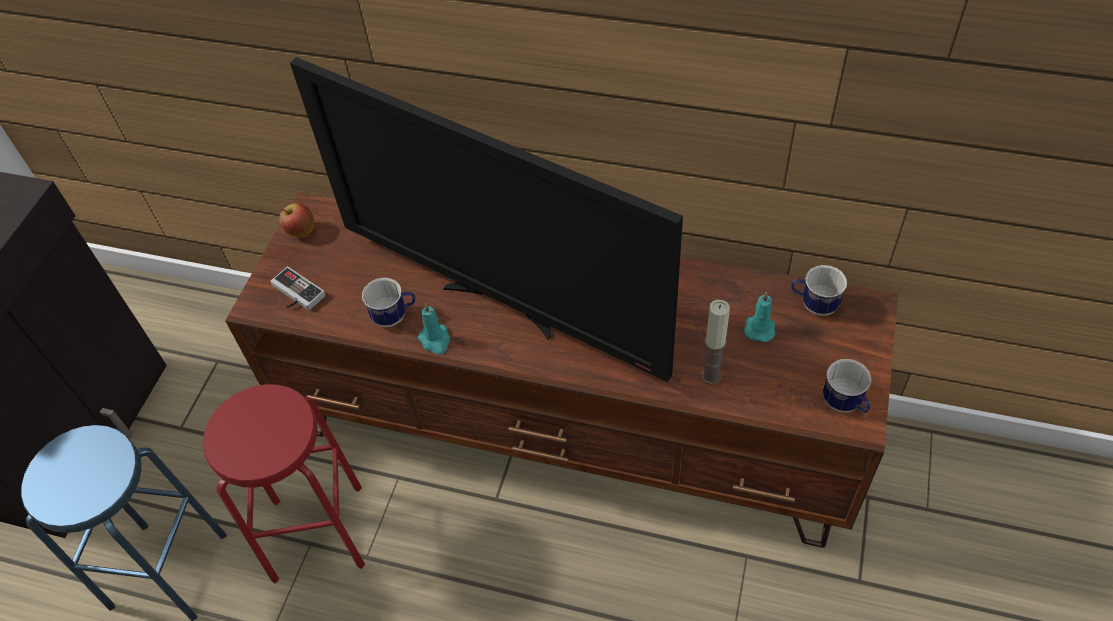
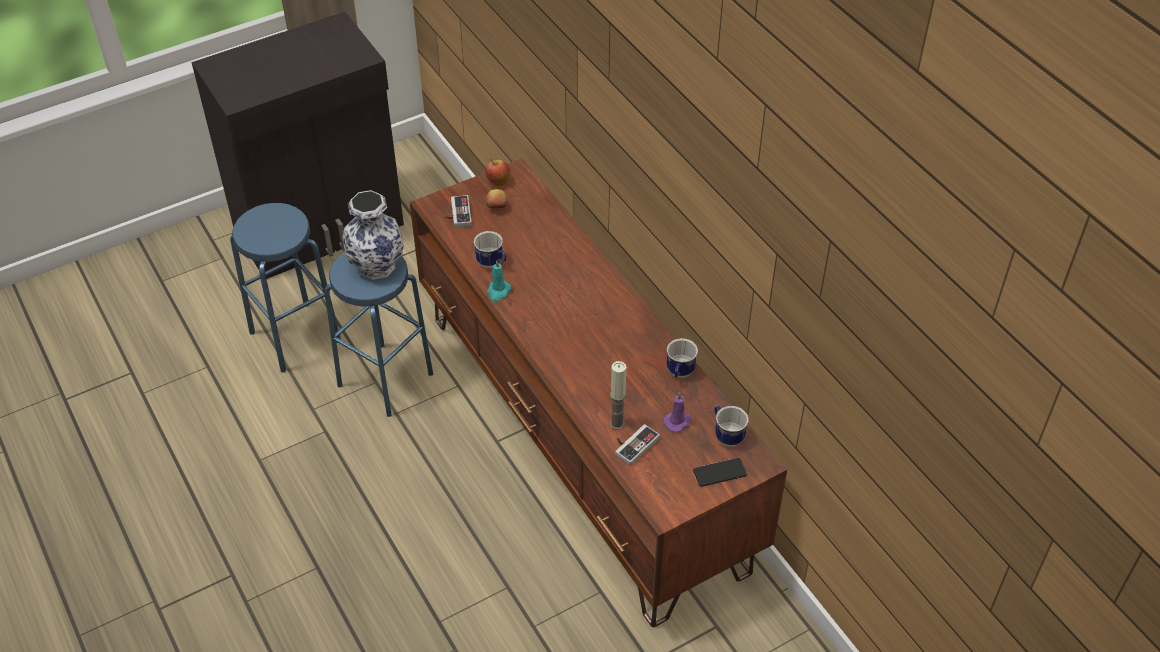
camera: 40 degrees right, 5 degrees down
(261, 415) = (377, 265): none -> vase
(317, 532) = (385, 379): red stool -> blue stool
(331, 258) = (497, 208): none -> apple
(504, 304) = (556, 301): television -> none
(750, 383) = (633, 444): none -> game controller
(759, 327) = (678, 422): turquoise candle -> purple candle
(845, 405) = (670, 496): mug -> mug (679, 374)
(853, 344) = (719, 472): none -> phone

